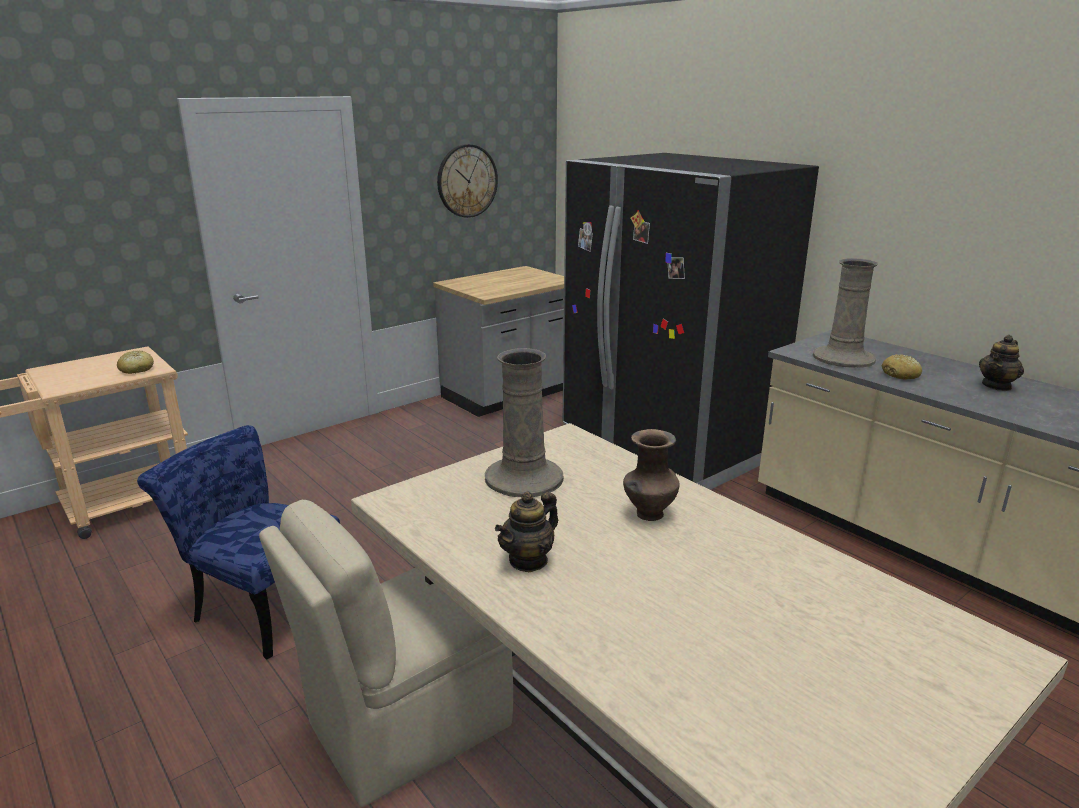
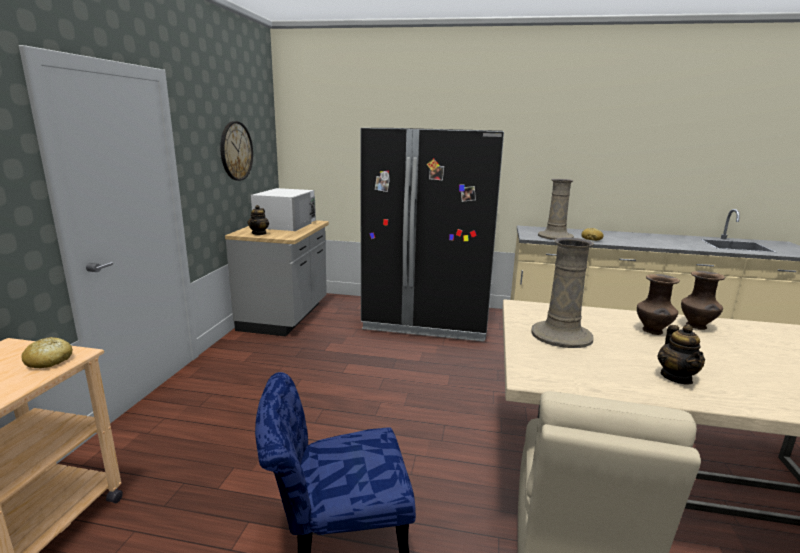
camera: 40 degrees left, 5 degrees down
(522, 277) = (286, 224): none -> white microwave
(733, 533) = (697, 326): none -> brown vase
(997, 386) = (629, 236): teapot -> teapot (259, 233)

